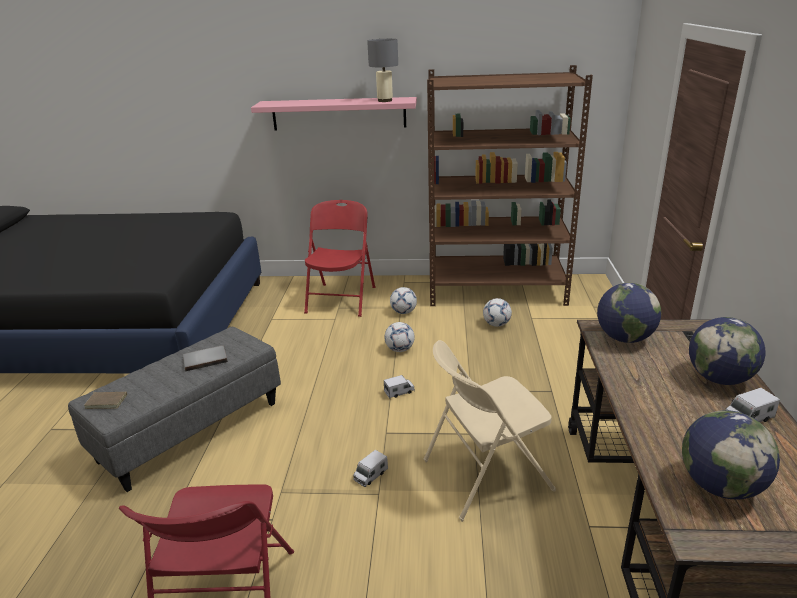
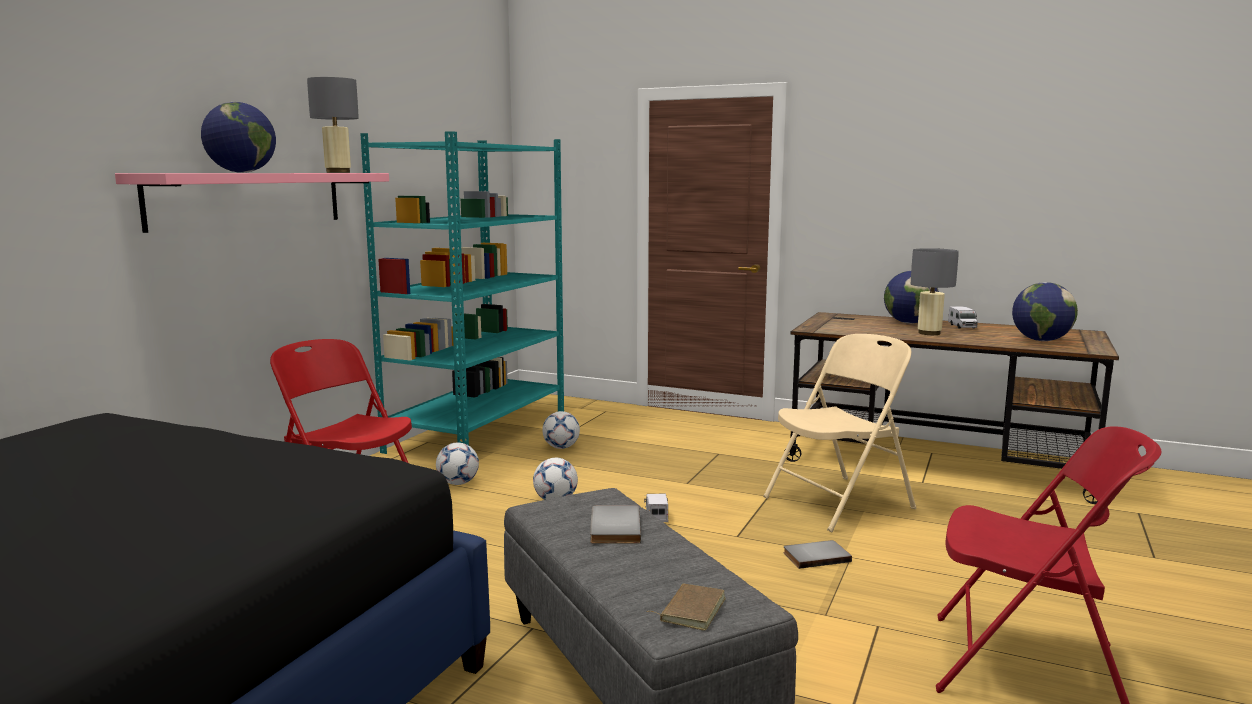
camera: 70 degrees left, 15 degrees down
(370, 475) = (815, 556): toy truck -> grey book
(486, 474) = (838, 503): beige chair -> beige chair turned 120 degrees counterclockwise
(496, 290) = (479, 432): brown bookcase -> turquoise bookcase
(624, 338) = (835, 327): globe -> globe (242, 172)
(663, 396) = (930, 333): none -> grey table lamp

